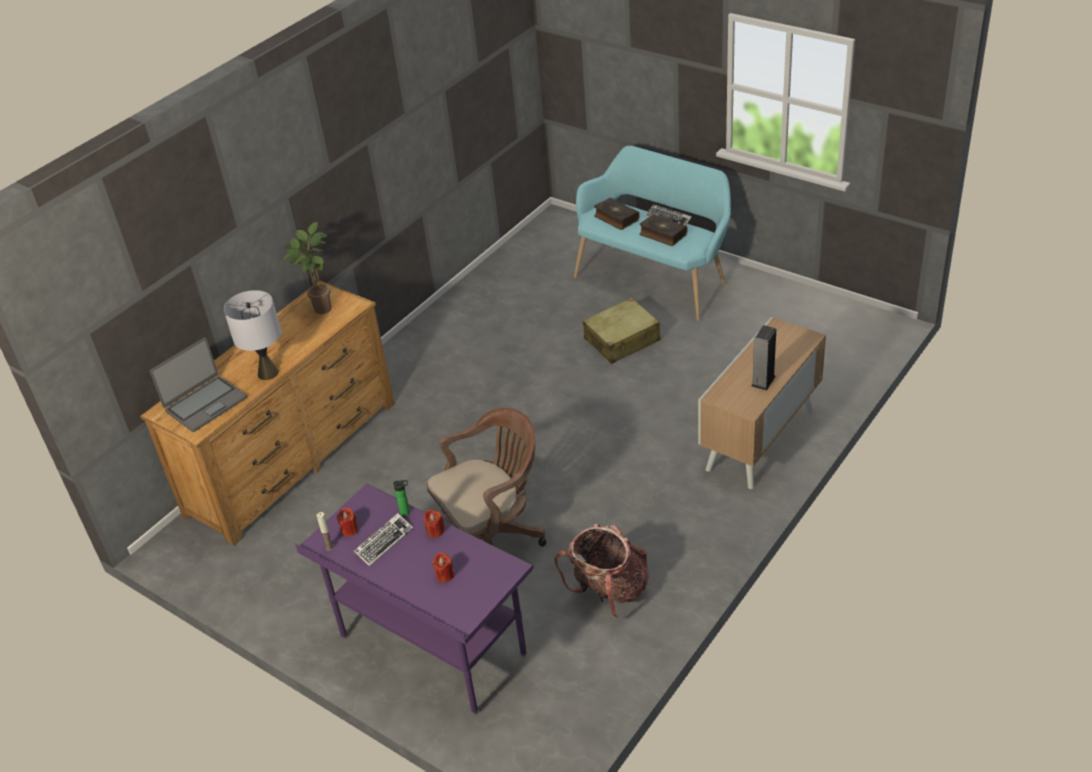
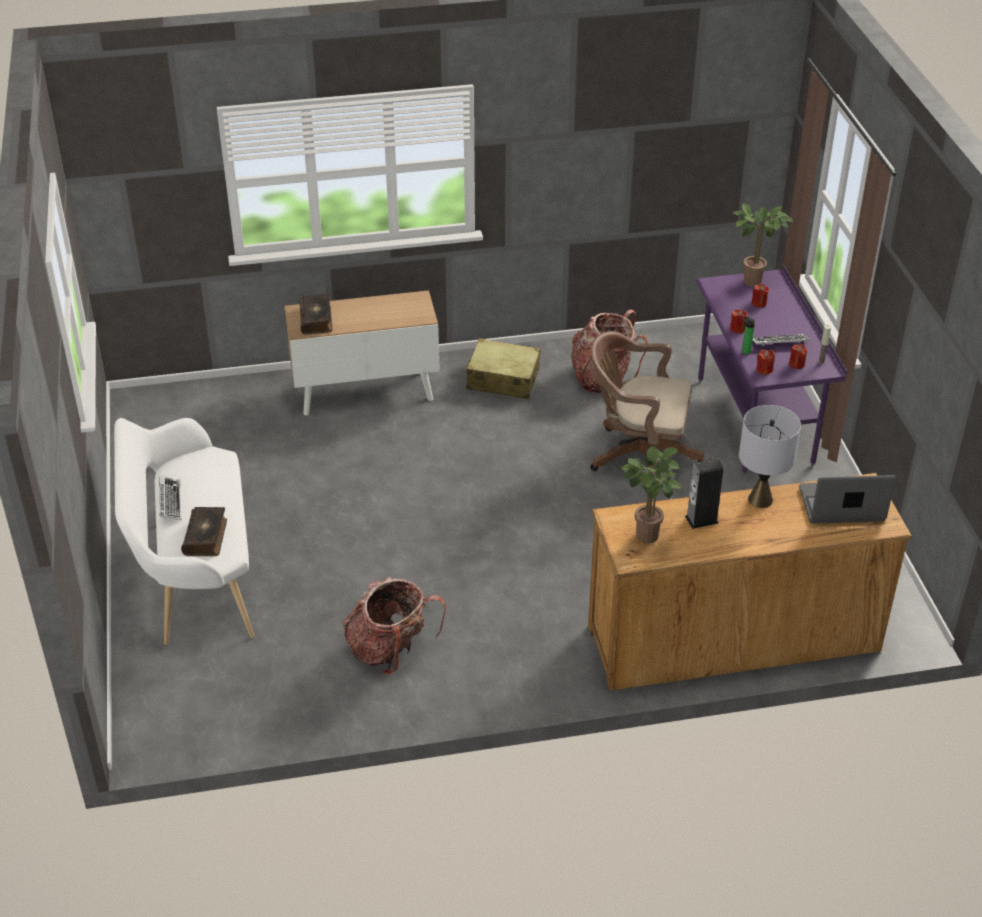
camera: 140 degrees left, 0 degrees up
(372, 505) = (764, 370): none -> red candle
(475, 602) = (755, 281): none -> potted plant
(493, 319) = (391, 650): none -> backpack
(622, 340) = (323, 537): beige suitcase -> beige suitcase (503, 379)
(655, 278) = (195, 576): turquoise bench -> white bench
(662, 235) = (206, 487): book -> book (316, 320)
(763, 381) = (379, 306): speaker -> speaker (701, 519)

